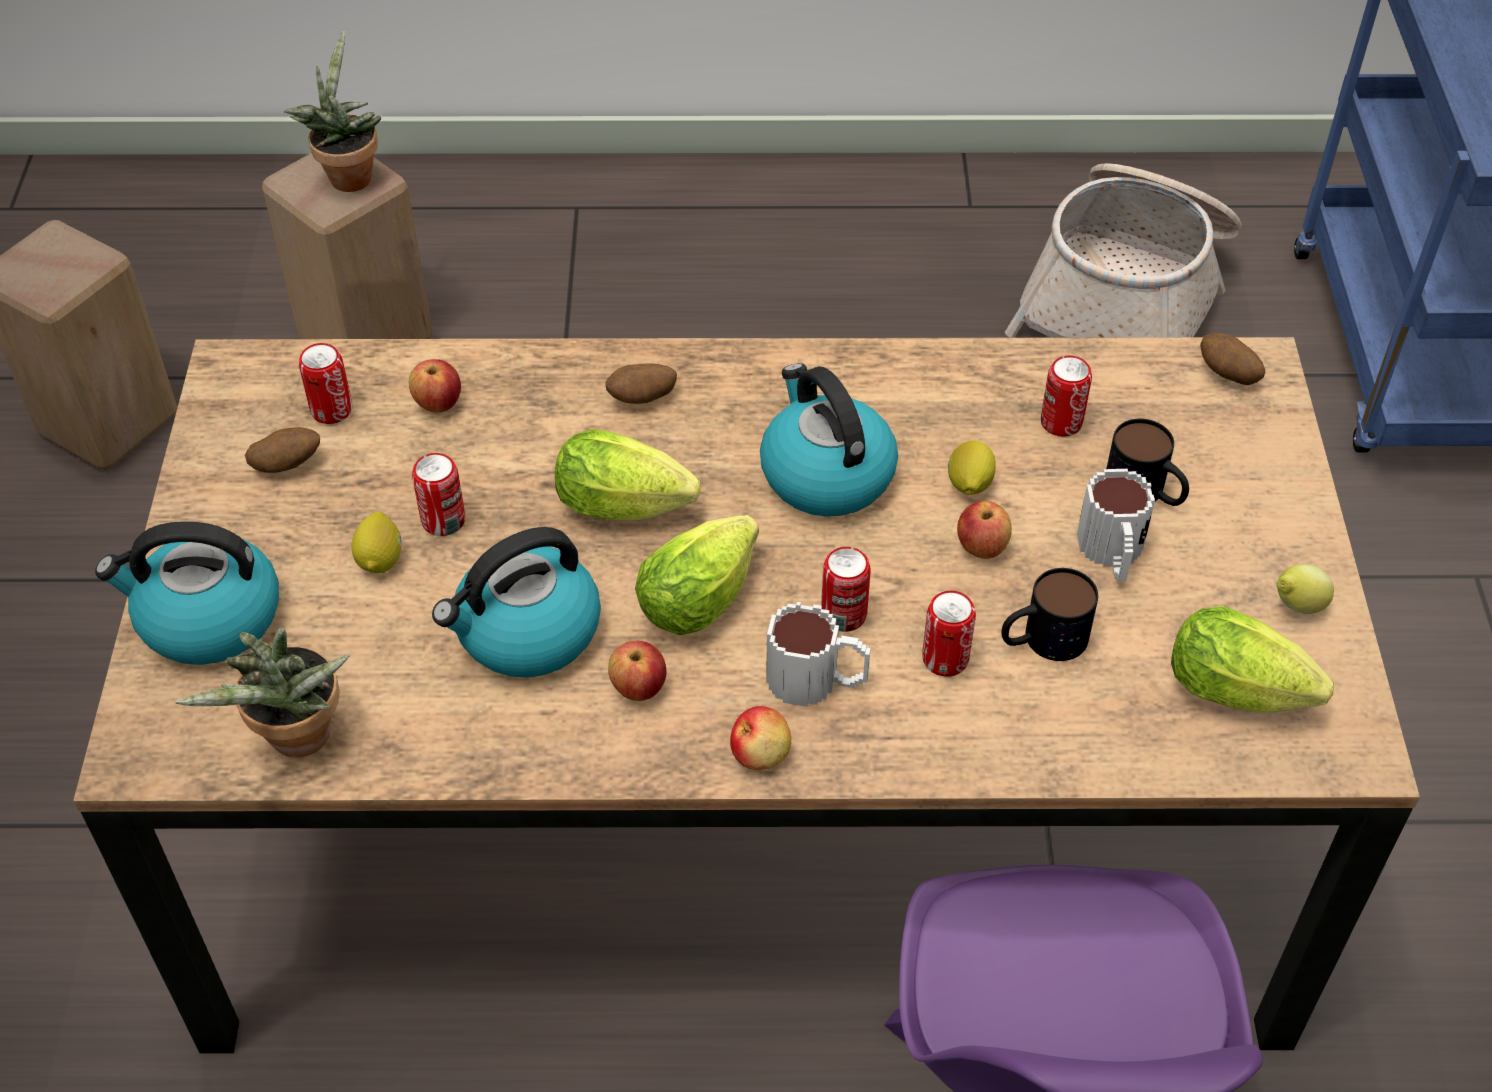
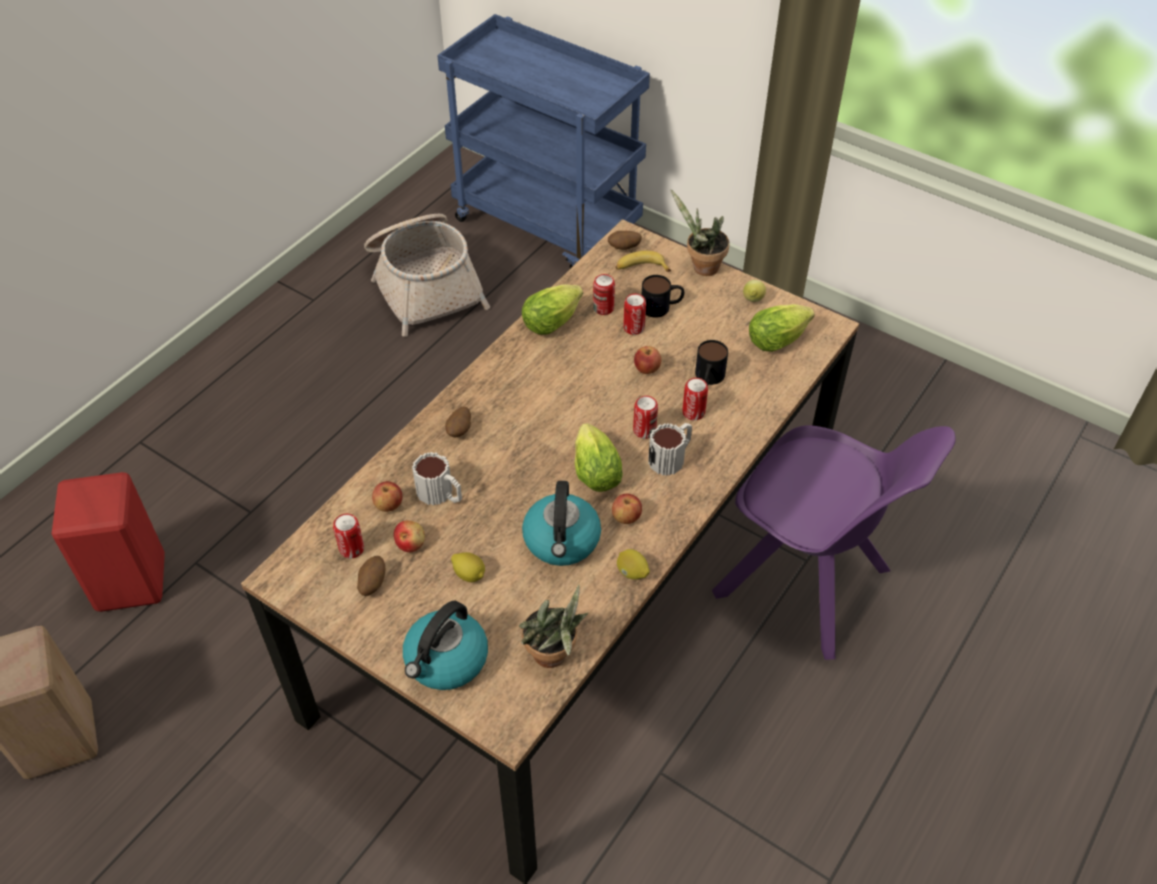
camera: 55 degrees left, 0 degrees up
(348, 175) = (96, 493): potted plant -> potted plant (701, 267)
(362, 338) = (129, 584): beige stool -> red stool
(443, 521) = (467, 539): can -> can (634, 328)
(631, 507) = (521, 468): lettuce -> lettuce (554, 321)
(761, 753) = (693, 495): apple -> apple (410, 543)
(825, 474) = (563, 394): kettle -> none
(969, 485) = (610, 354): lemon -> lemon (632, 573)
(1112, 554) = (683, 334): mug -> mug (441, 494)
(1205, 419) = (640, 268): none -> banana

